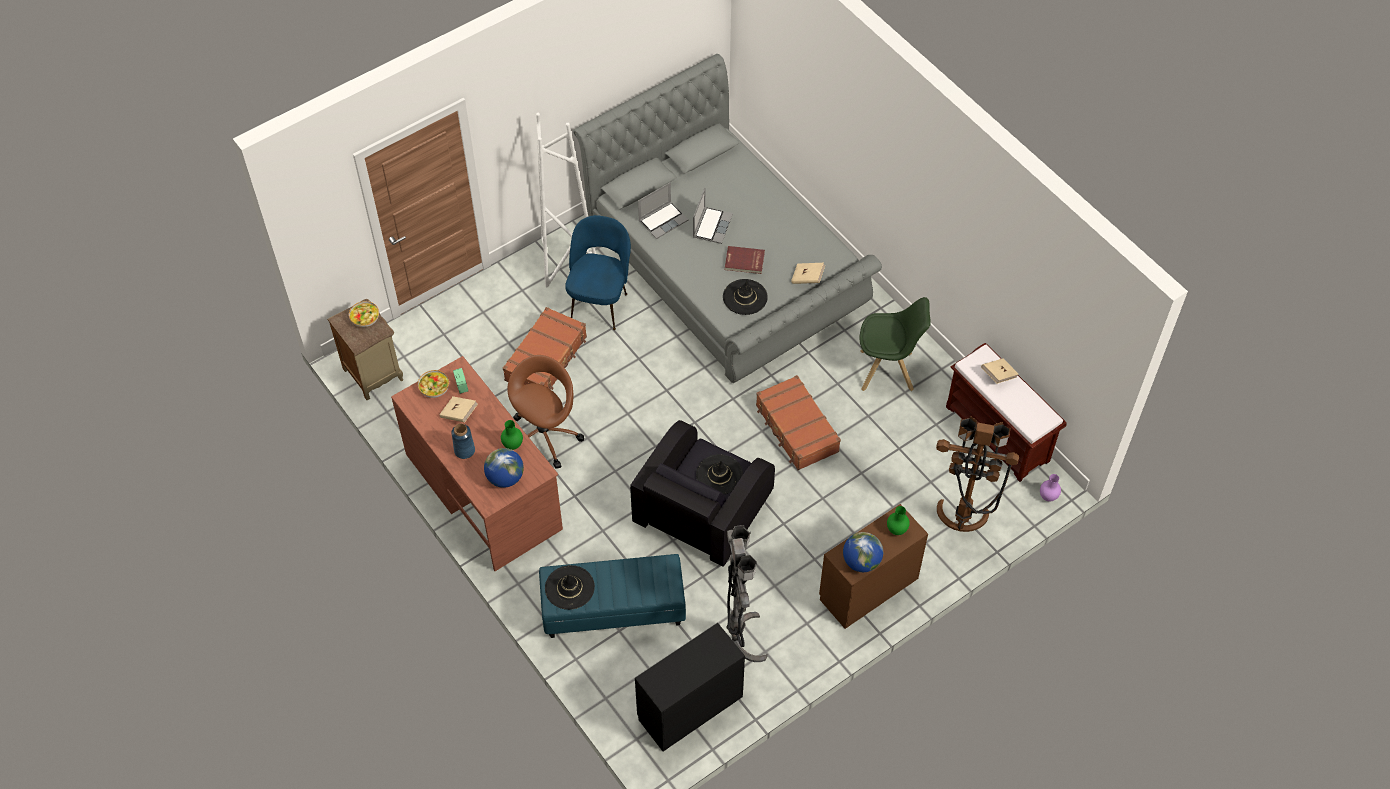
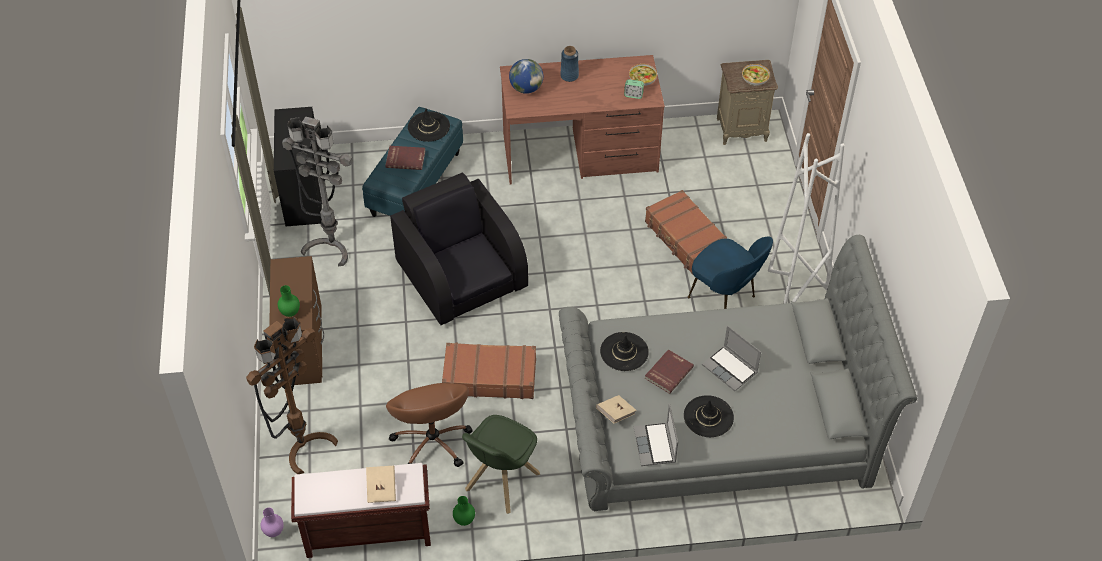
camera: 120 degrees right, 5 degrees down
(459, 414) = (606, 84): beige book -> none
(513, 445) = (553, 103): green vase -> green vase (465, 520)
(546, 435) = (605, 209): brown office chair -> brown office chair (432, 445)
(626, 583) = (405, 158): none -> red book
(663, 220) = (761, 335): laptop -> laptop (655, 446)
(719, 474) = (464, 268): black hat -> black hat (708, 416)
(861, 561) = (284, 275): globe -> none

